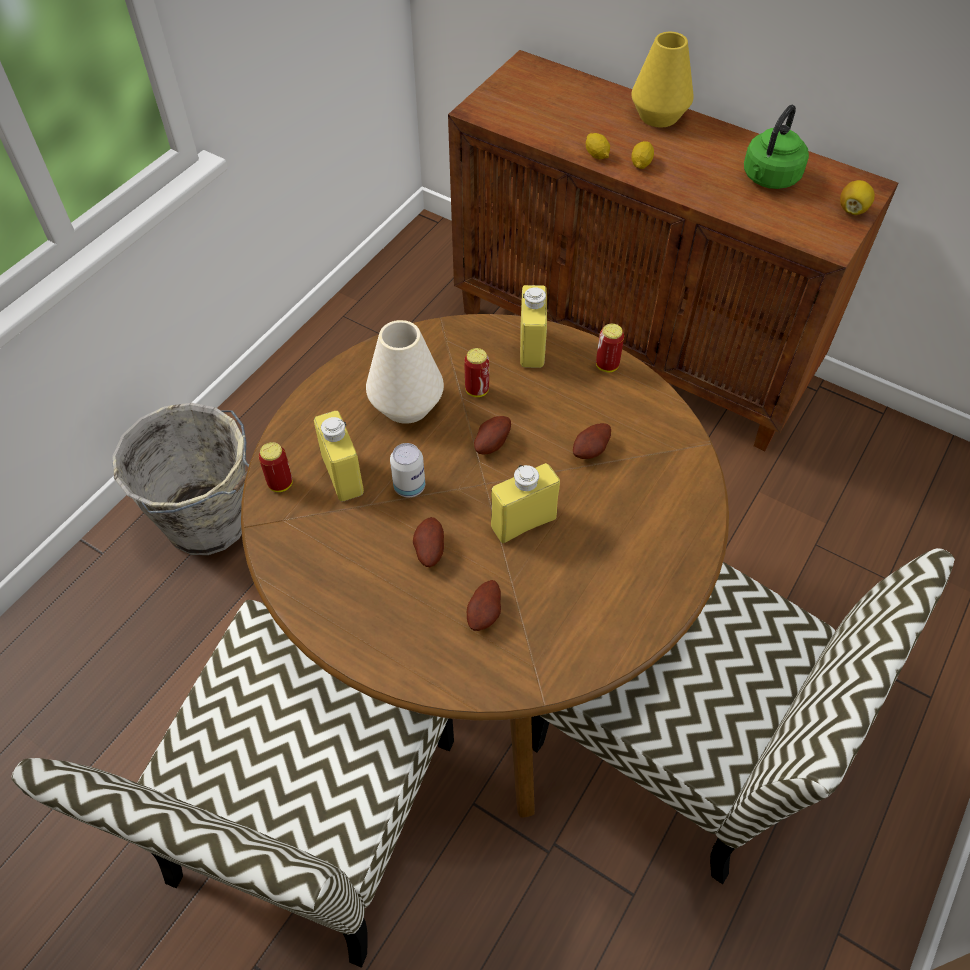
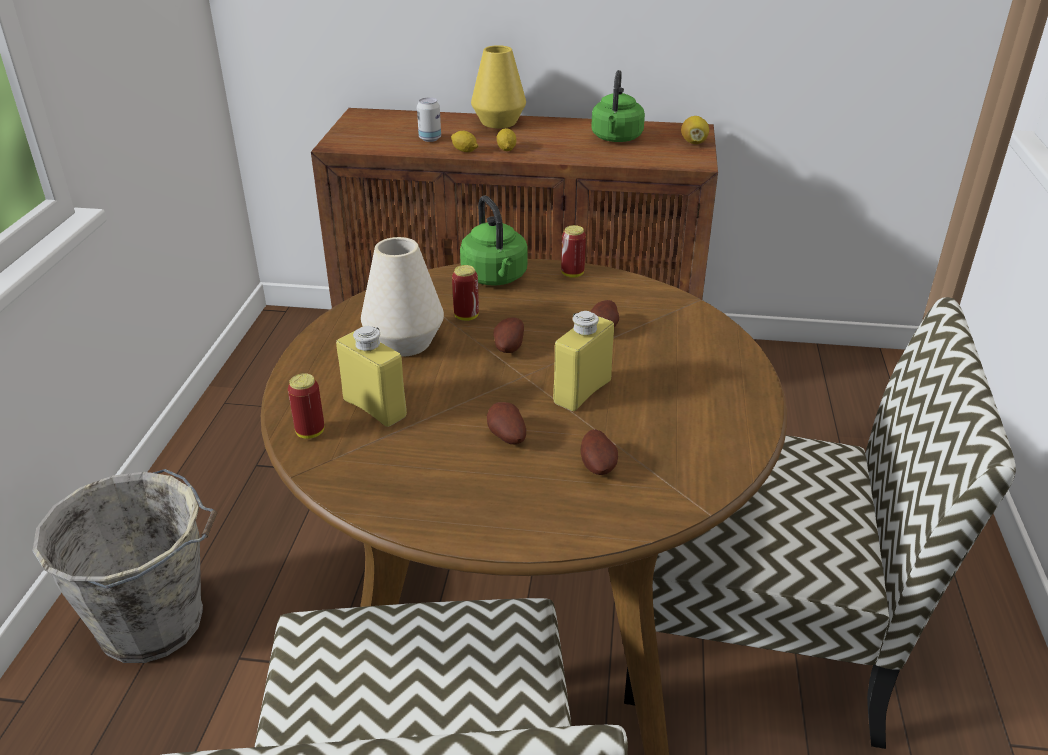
camera: 25 degrees left, 20 degrees down
(409, 487) = (451, 397): can -> can (430, 139)
(532, 347) = (495, 278): yellow bottle -> green kettle

